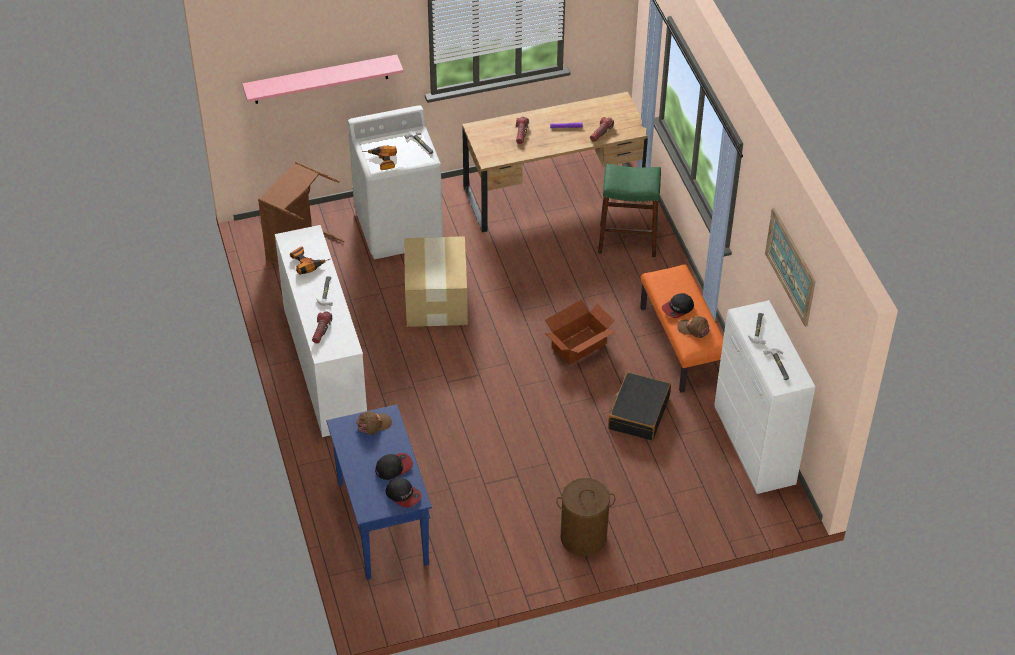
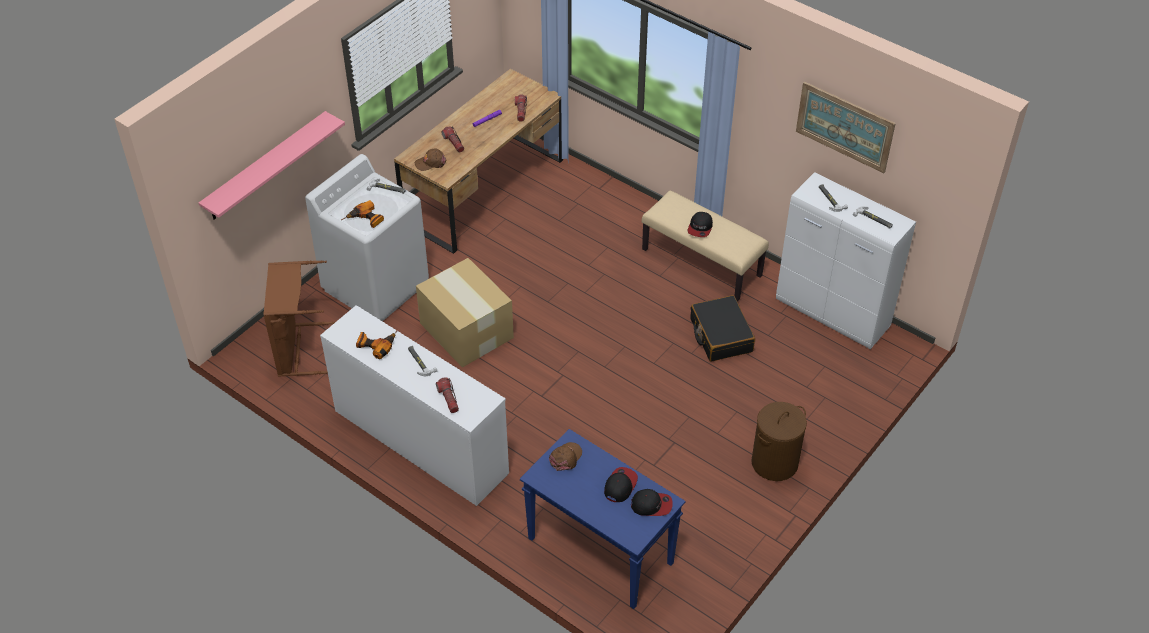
camera: 35 degrees left, 0 degrees up
(579, 346) = (623, 306): cardboard box -> none
(627, 240) = (580, 200): green stool -> none
(682, 345) = (702, 262): orange bench -> beige bench
(693, 329) = (728, 237): brown cap -> brown cap (430, 163)

